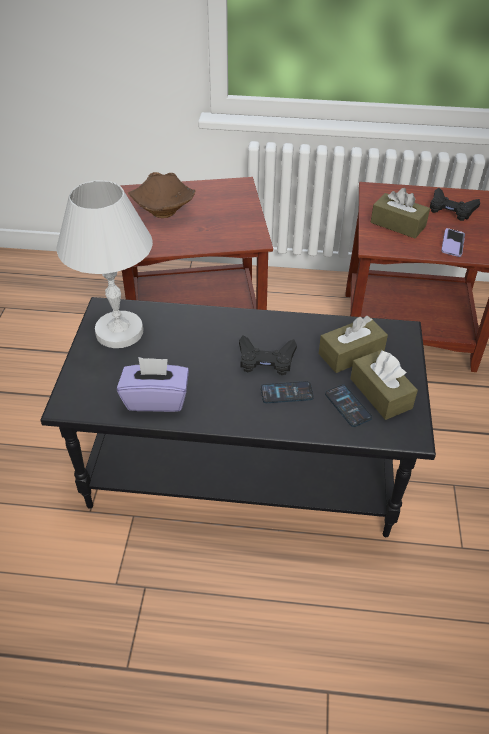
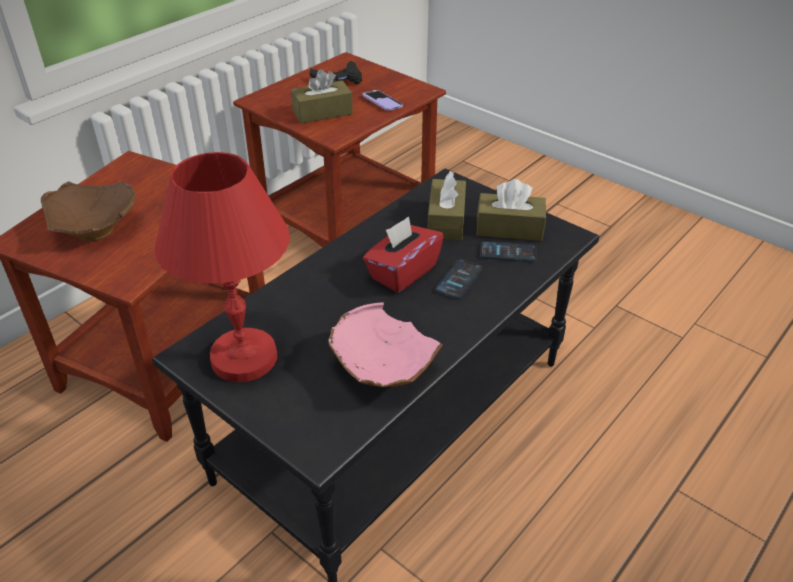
camera: 55 degrees left, 5 degrees down
(119, 331) = (243, 357): white table lamp -> red table lamp
(156, 399) = (382, 372): purple tissue box -> pink bowl
(266, 360) = (402, 272): black game controller -> red tissue box

